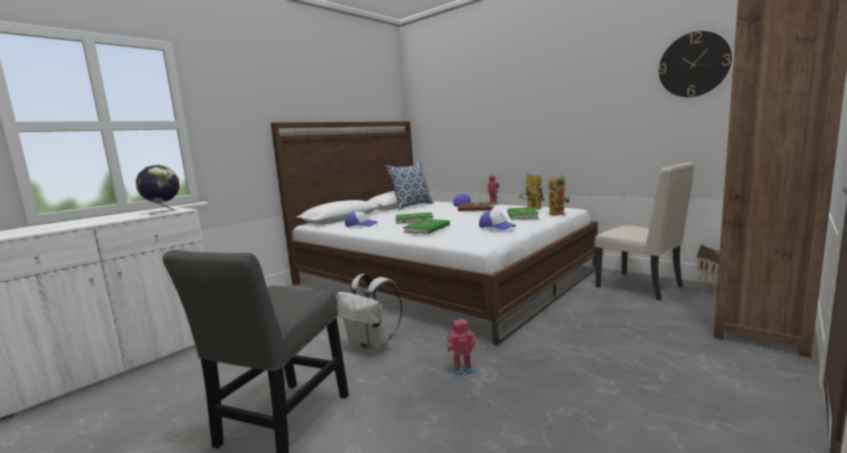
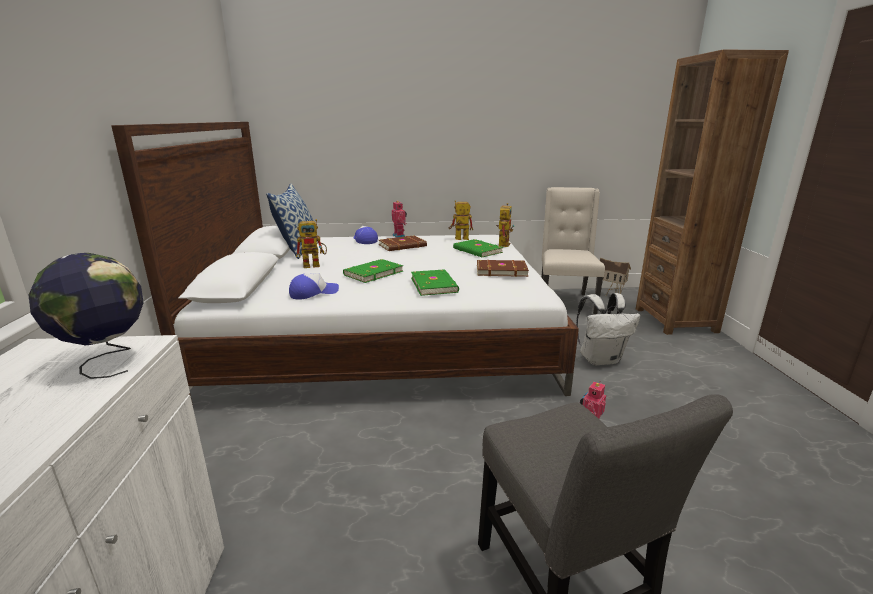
camera: 45 degrees left, 10 degrees up
(371, 347) = (471, 450): white backpack -> white backpack (600, 359)
(399, 214) = (315, 265): none -> toy robot
(496, 227) = (501, 270): cap -> brown book
(641, 287) = (564, 302): beige chair -> beige chair turned 90 degrees counterclockwise
(693, 65) = (598, 99): wall clock -> none

